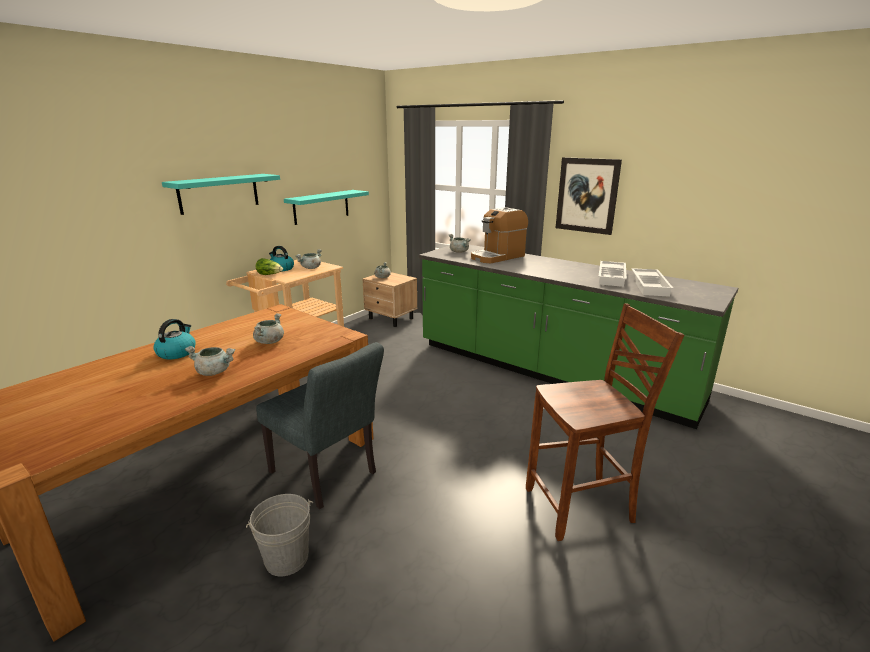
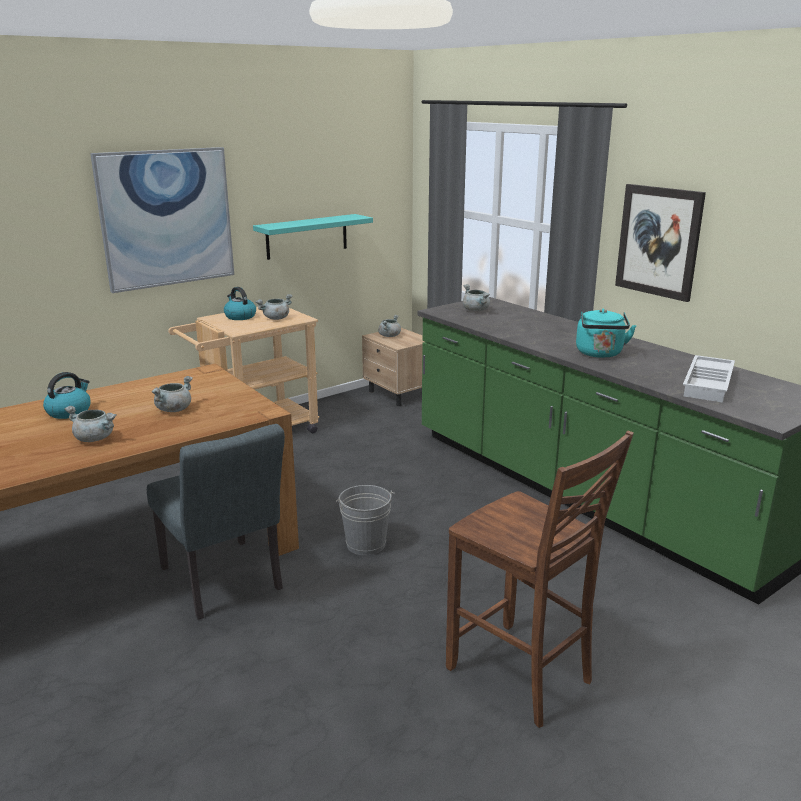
camera: 15 degrees right, 0 degrees up
(219, 193) = (166, 218): turquoise shelf -> picture
(270, 275) = (221, 324): lettuce -> none
(286, 558) = (139, 666): grey bucket -> grey bucket (365, 544)
(497, 257) = (523, 321): coffee machine -> none
(566, 273) = (600, 354): none -> turquoise kettle
(582, 507) = (521, 676): brown chair -> brown chair turned 45 degrees clockwise
(612, 277) = (664, 366): white tray -> none

